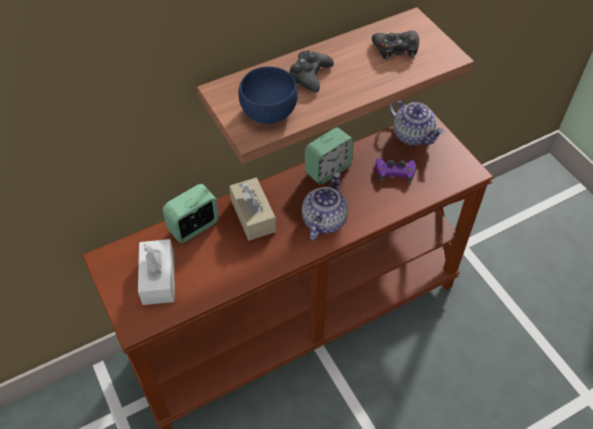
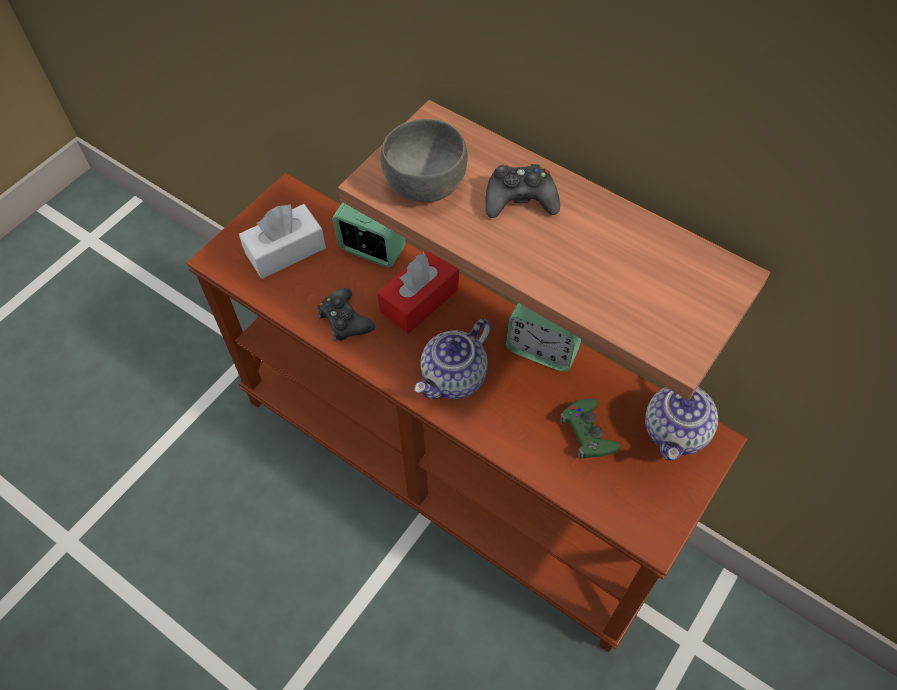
camera: 65 degrees right, 5 degrees up
(253, 215) = (419, 300): beige tissue box -> red tissue box
(268, 112) = (424, 183): blue bowl -> grey bowl
(323, 220) = (454, 378): teapot -> teapot turned 135 degrees clockwise
(395, 172) = (588, 433): purple game controller -> green game controller
(396, 49) = (645, 277): black game controller -> black game controller (344, 320)

